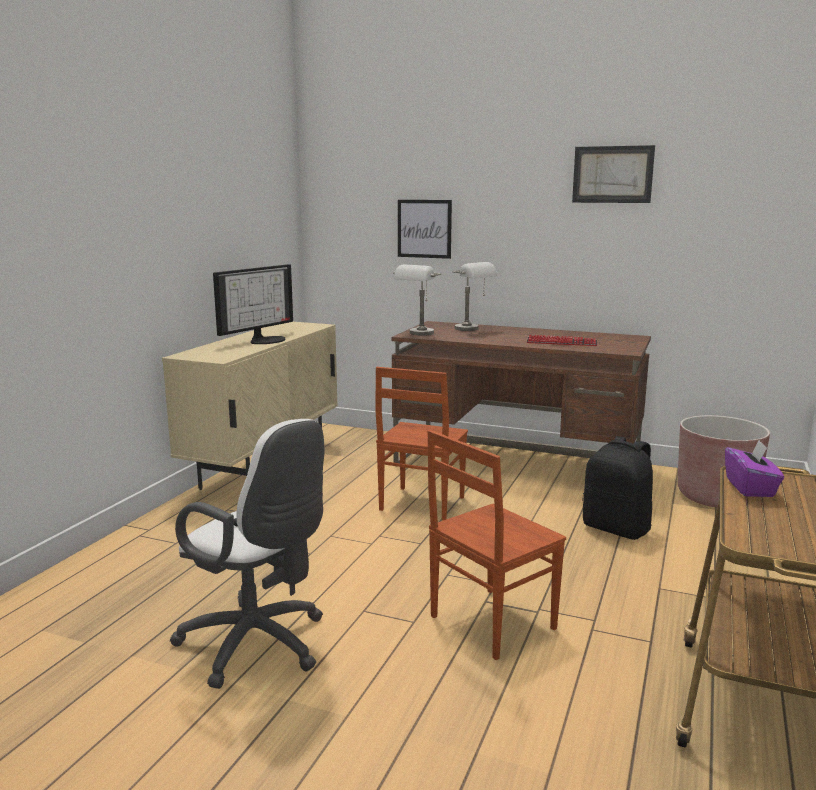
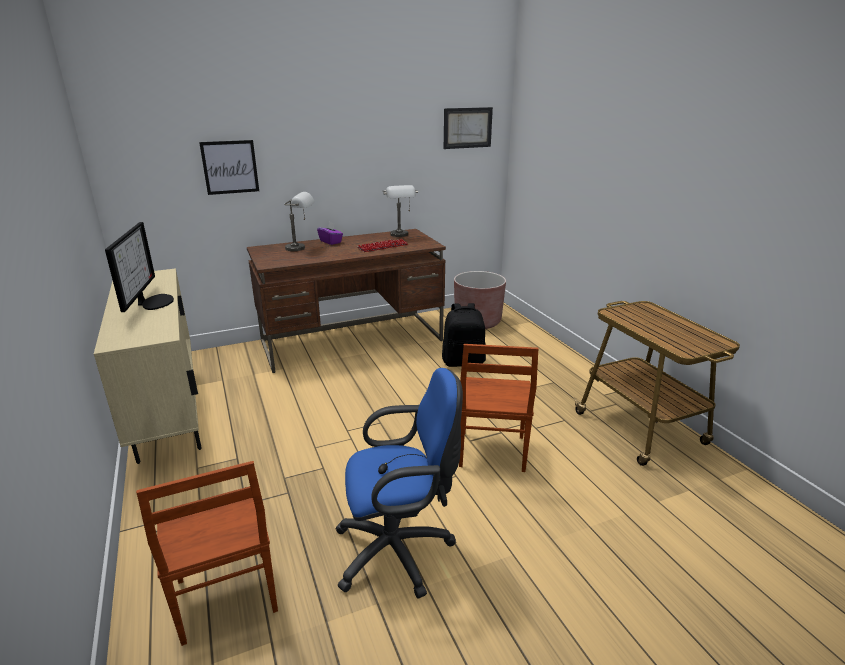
camera: 45 degrees left, 10 degrees up
(259, 646) = (400, 551): white office chair -> blue office chair
(418, 334) = (273, 262): grey table lamp -> grey table lamp (401, 236)
(420, 504) = (336, 394): brown chair -> brown chair (225, 598)
(612, 174) = (379, 114): picture -> picture (467, 128)
(750, 488) = (631, 320): purple tissue box -> purple tissue box (331, 242)

